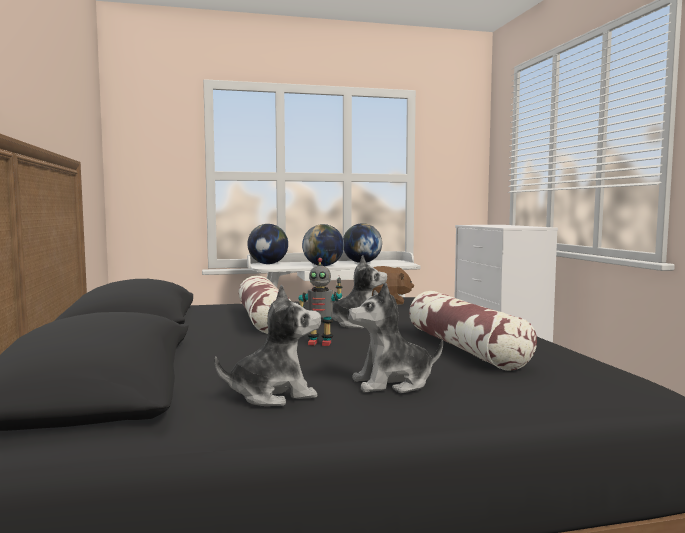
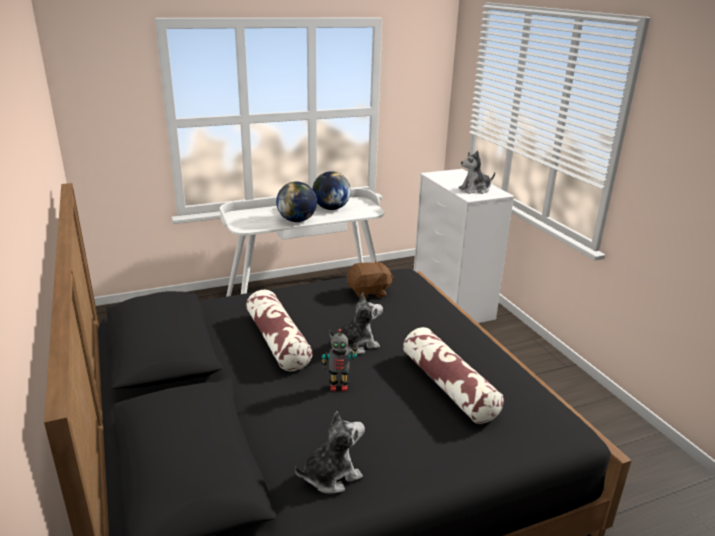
camera: 10 degrees left, 20 degrees up
(268, 264) = (241, 216): globe -> none
(392, 383) = (408, 450): plush toy -> plush toy (475, 190)

